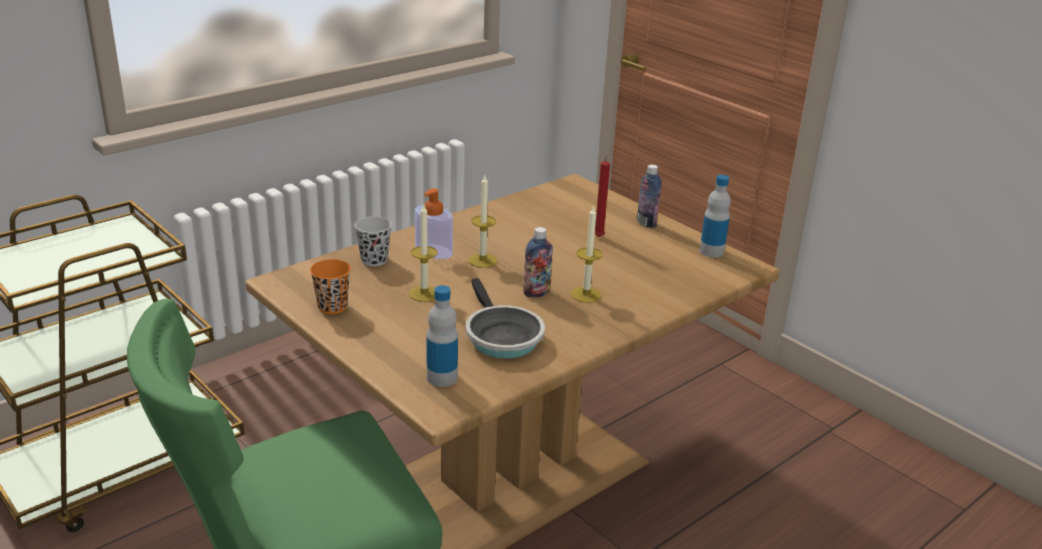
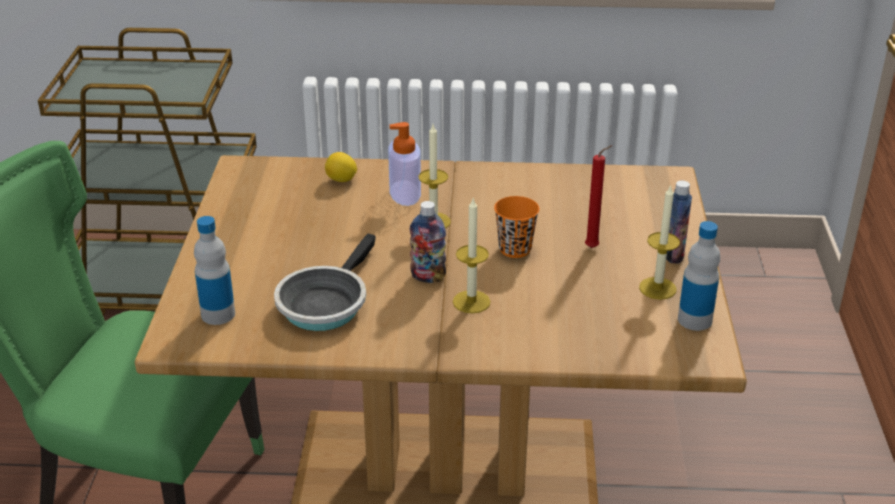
camera: 45 degrees right, 5 degrees up
(332, 307) = (241, 209): orange cup -> orange cup (515, 249)
(374, 260) = (341, 180): black cup -> lemon
(424, 293) = (330, 231): candle -> candle (657, 288)

